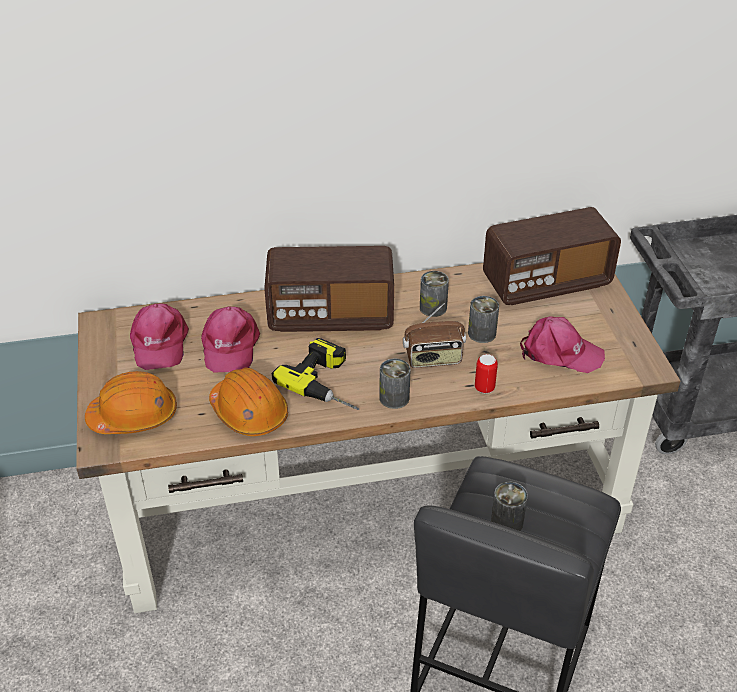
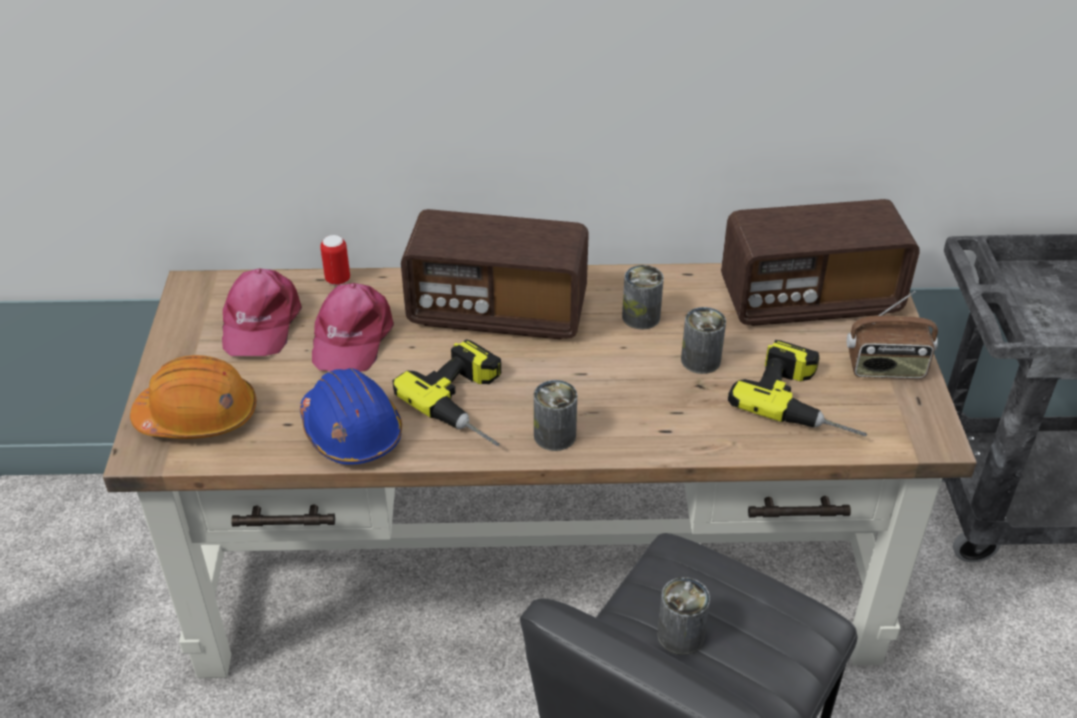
camera: 10 degrees right, 0 degrees up
(249, 412) = (351, 431): orange hard hat -> blue hard hat
(433, 359) = (623, 388): radio -> radio (886, 368)
(484, 388) = (685, 437): can -> can (338, 280)
(560, 353) = (806, 400): pink cap -> power drill

